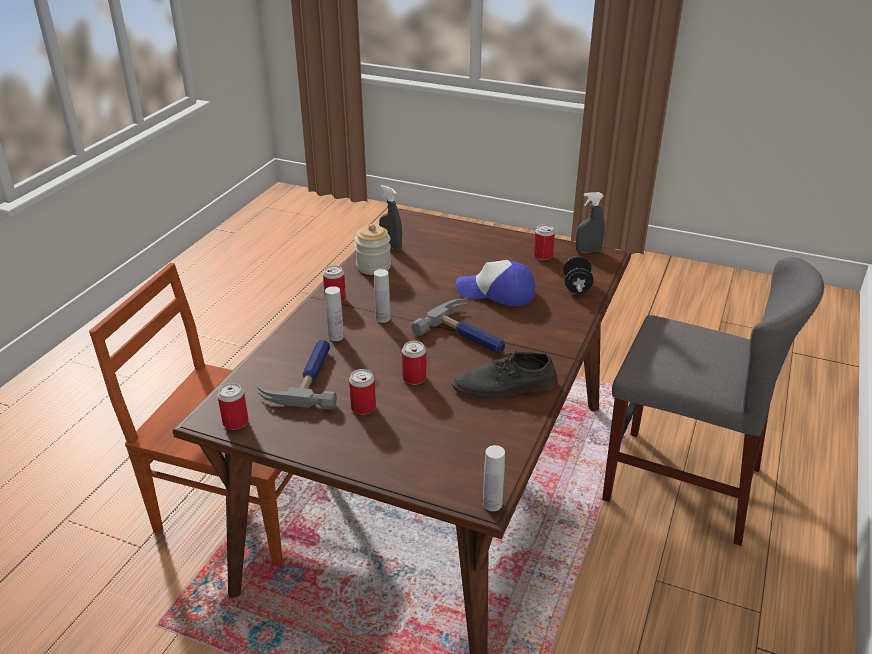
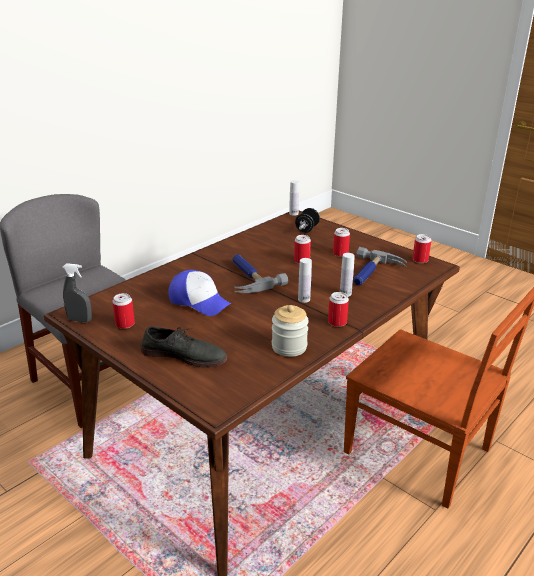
camera: 160 degrees left, 5 degrees down
(391, 246) = (259, 368): grey spray bottle -> none
(505, 387) = (249, 248): grey shoe -> grey shoe (184, 355)
(576, 286) = (132, 293): black dumbbell -> black dumbbell (307, 229)

